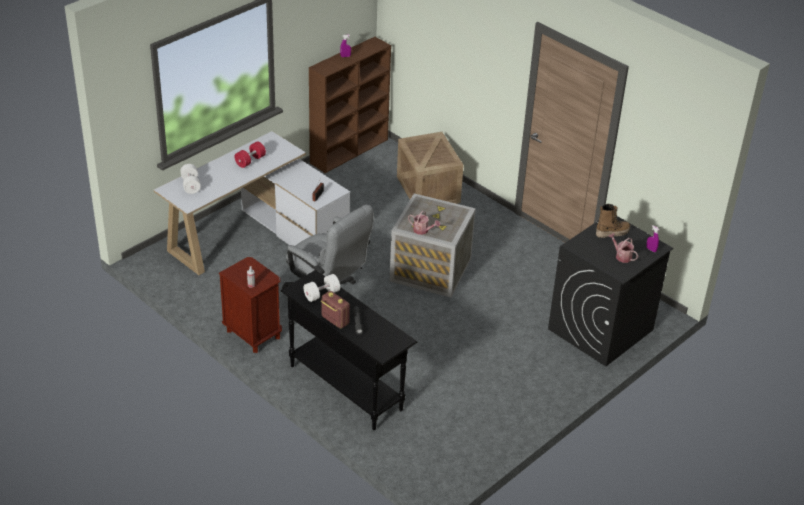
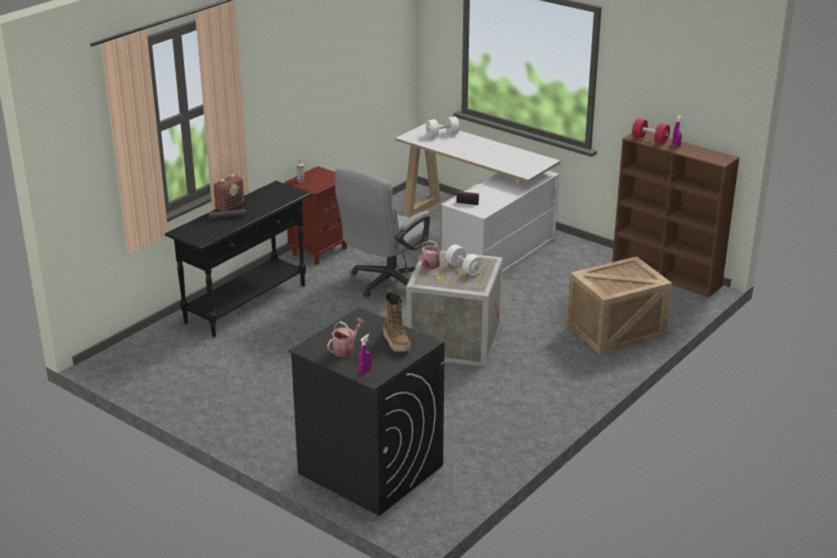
camera: 85 degrees right, 10 degrees down
(250, 161) = (497, 155): red dumbbell -> red dumbbell (650, 139)
(321, 294) = (270, 198): white dumbbell -> white dumbbell (463, 269)

